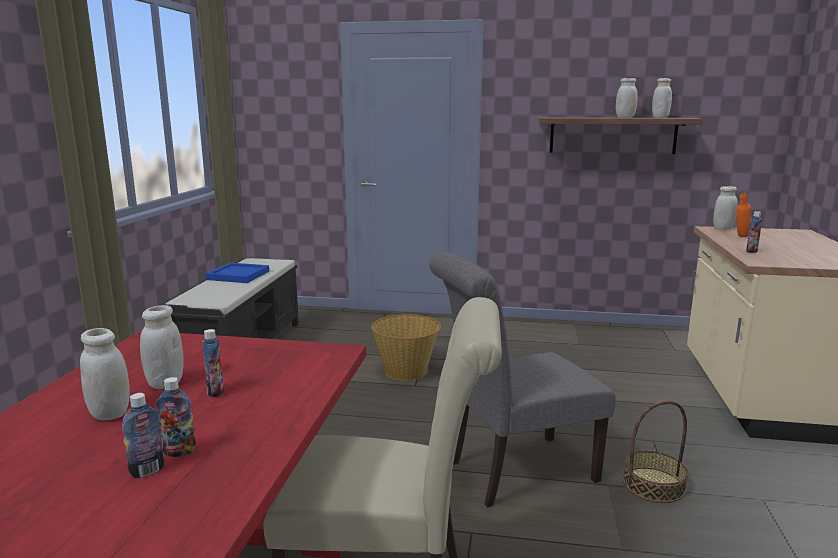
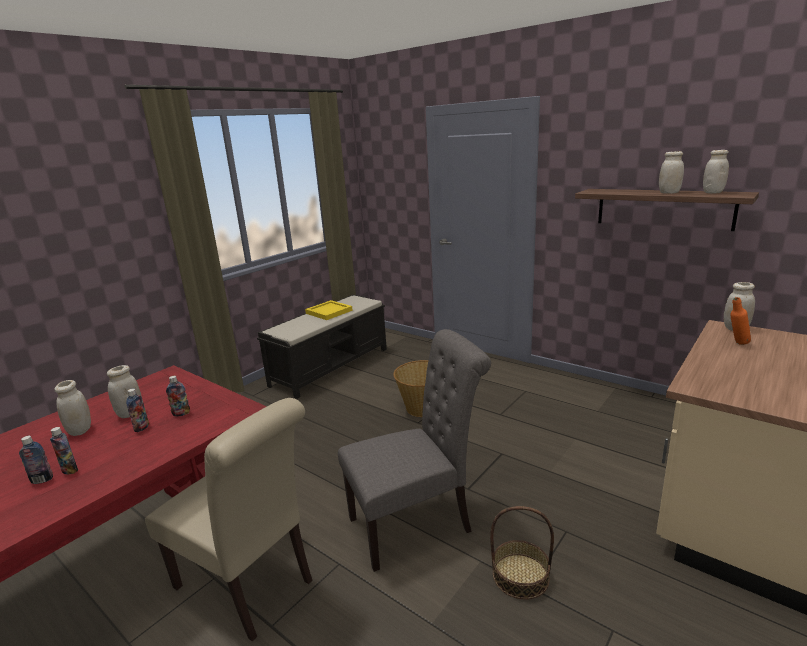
camera: 30 degrees right, 5 degrees up
(238, 275) = (329, 311): blue tray -> yellow tray
(513, 472) = (417, 523): grey chair -> grey chair turned 150 degrees clockwise
(751, 251) = (710, 368): bottle -> bottle (181, 413)

